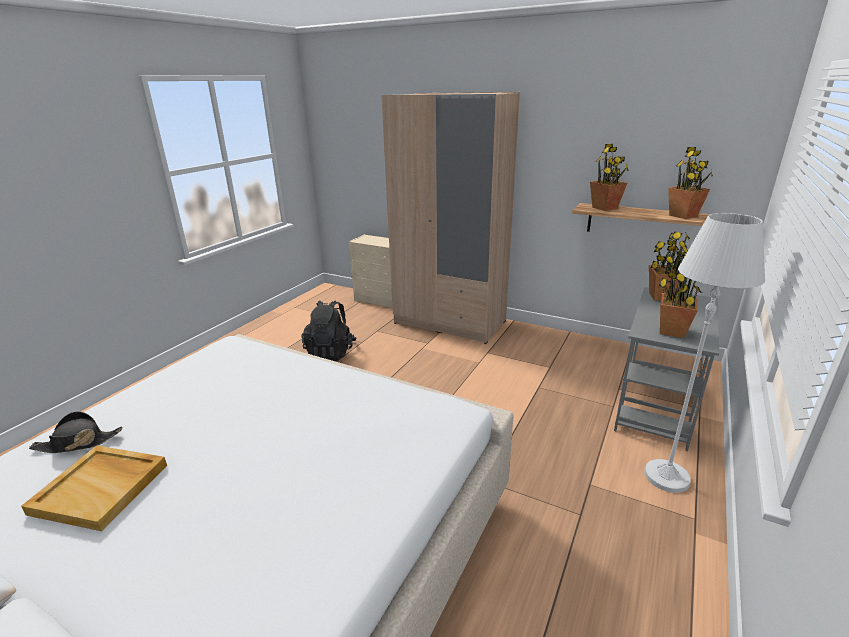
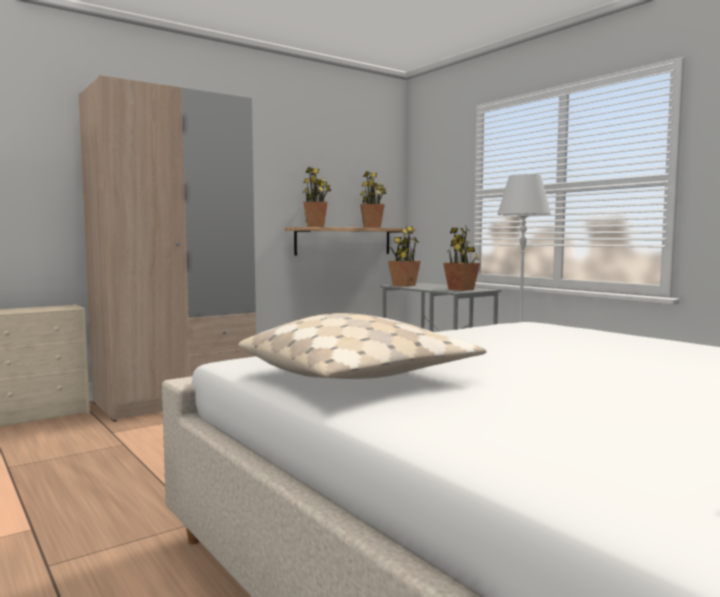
camera: 65 degrees left, 20 degrees down
(78, 443) = (479, 422): black hat -> none
(102, 488) = (615, 406): beige tray -> none
(185, 387) = (359, 377): none -> beige pillow
(331, 352) = (111, 465): black backpack -> none

